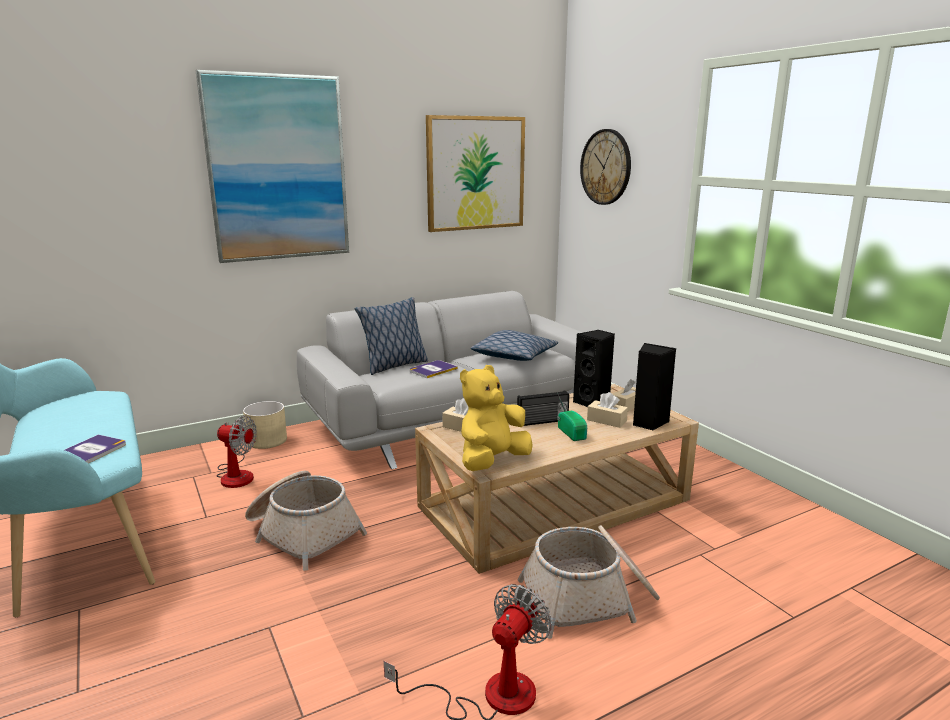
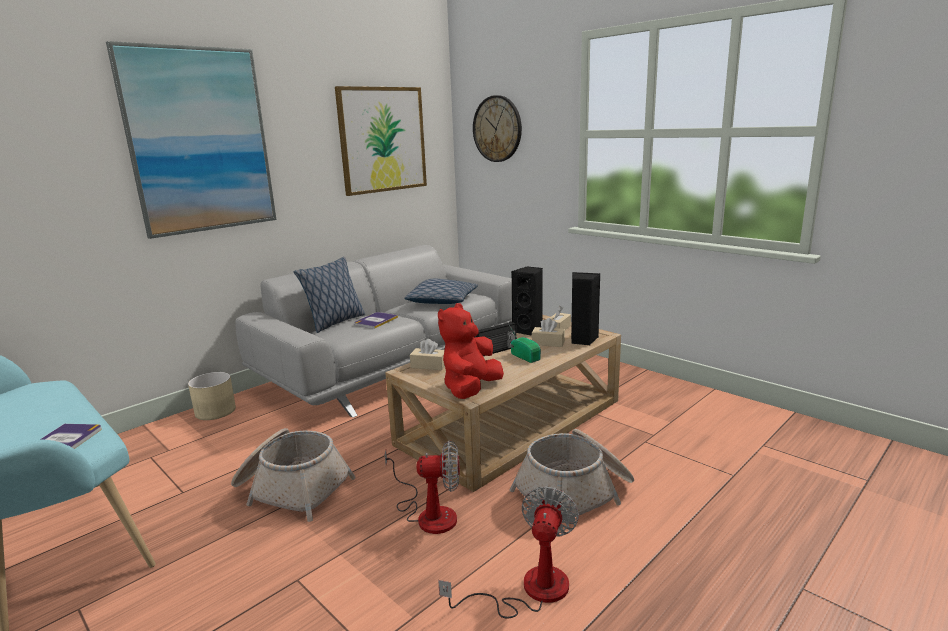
camera: 15 degrees left, 0 degrees up
(236, 474) = (197, 447): fan -> fan (429, 513)
(492, 461) = (471, 390): yellow plush toy -> red plush toy

